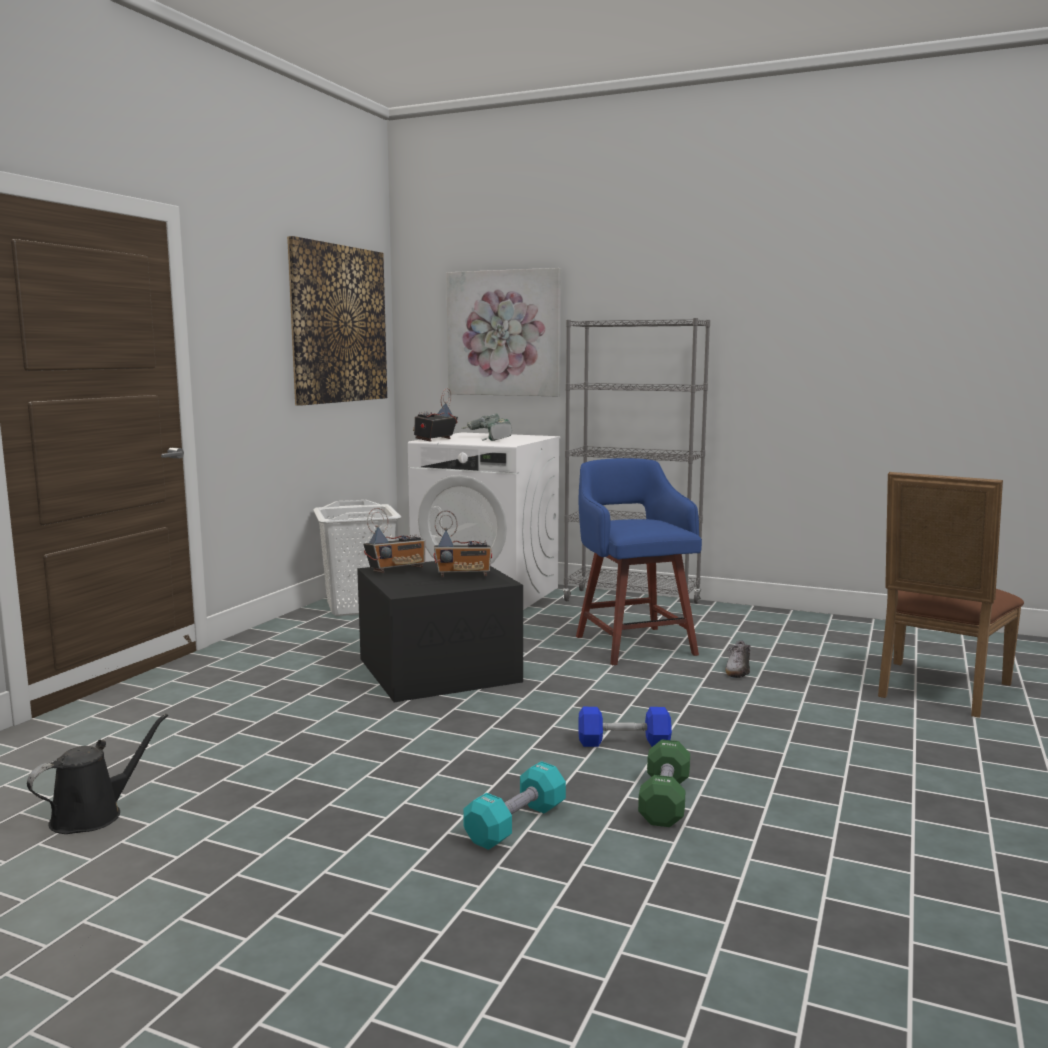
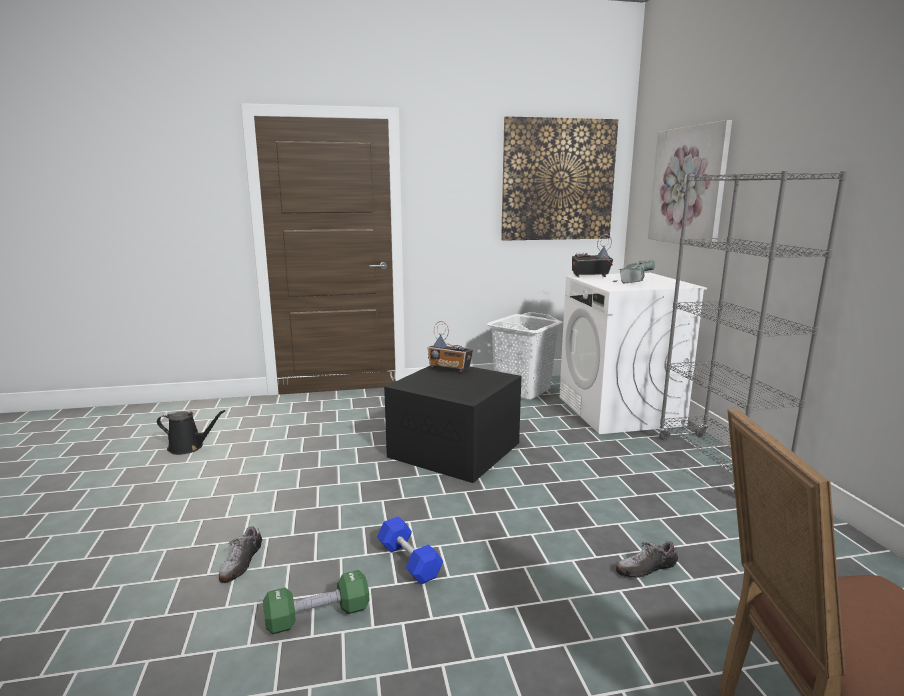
camera: 55 degrees right, 5 degrees up
(463, 576) = (466, 386): radio -> none
(516, 824) = (241, 563): turquoise dumbbell -> shoe
(634, 644) = (619, 497): blue stool -> none

